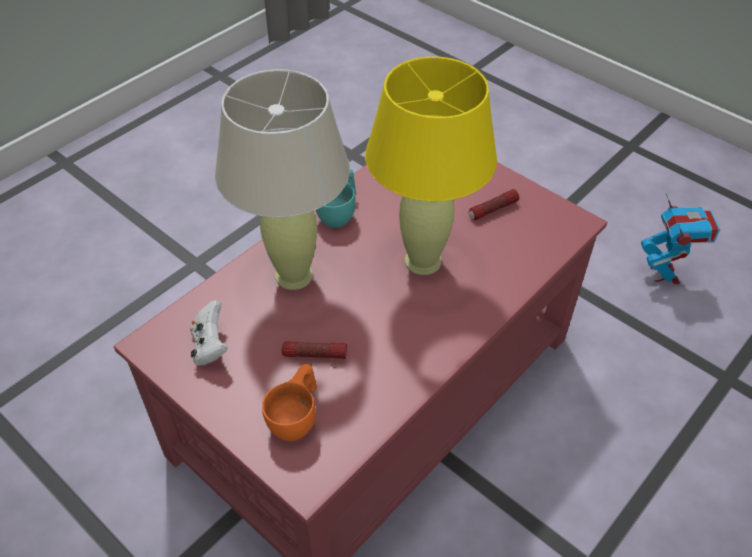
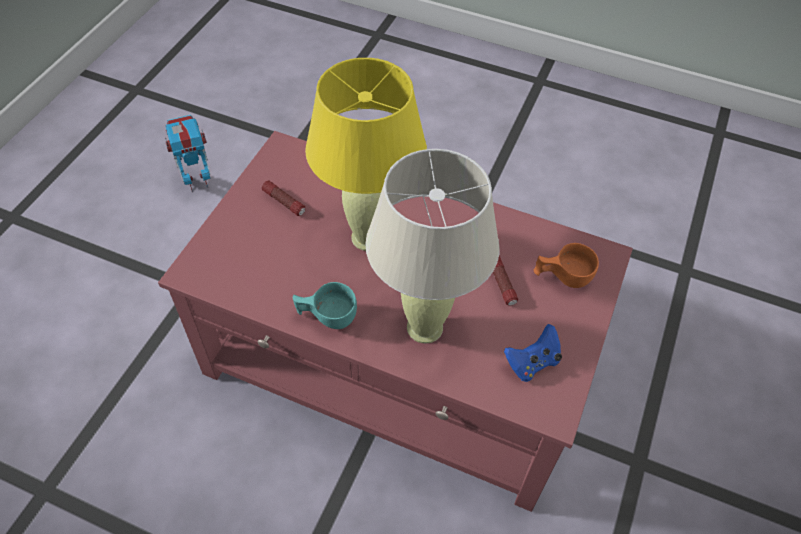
camera: 110 degrees left, 5 degrees up
(210, 346) = (532, 362): white game controller -> blue game controller

